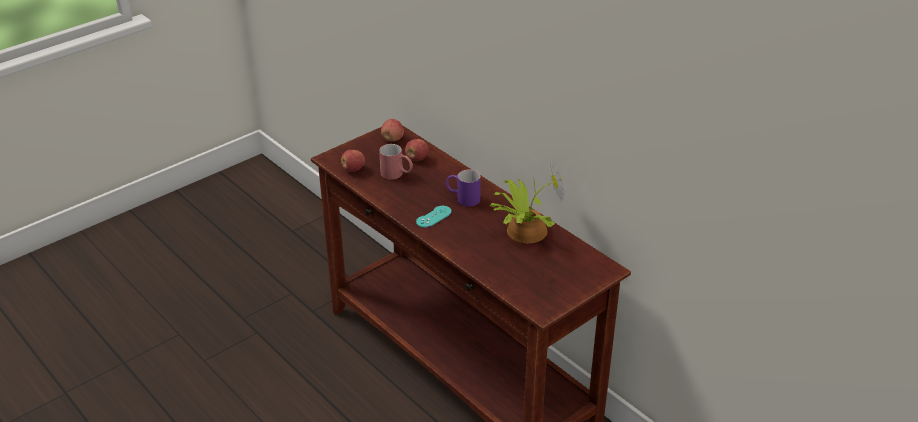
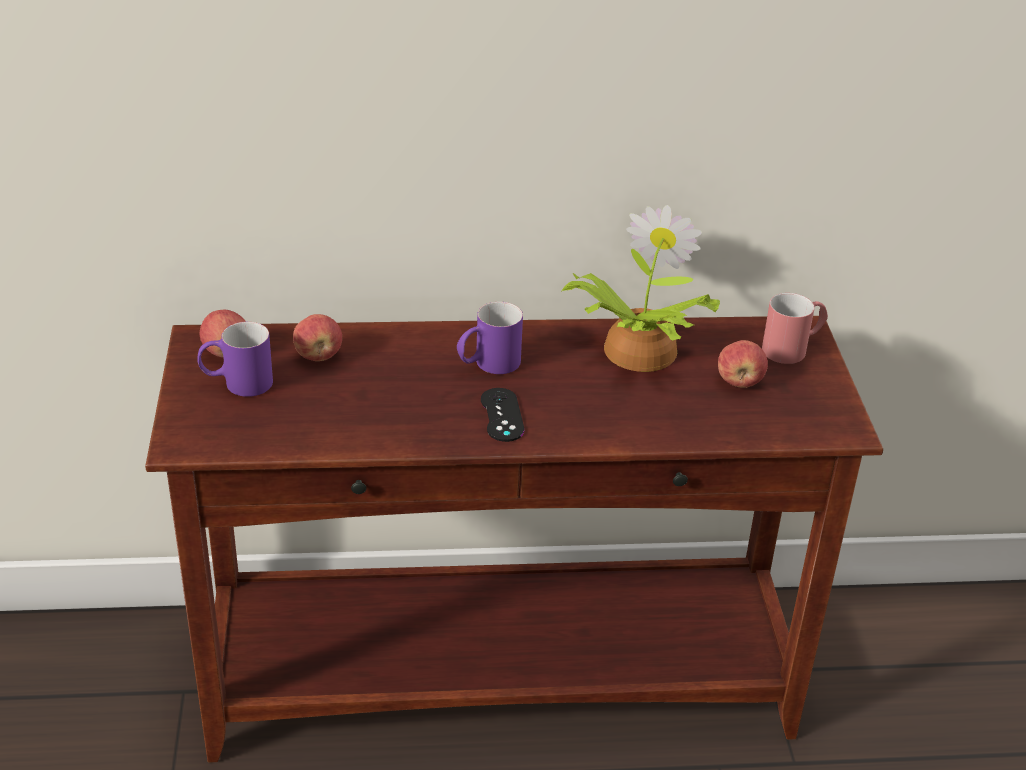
camera: 55 degrees left, 0 degrees up
(353, 169) = (254, 434): apple -> apple (739, 381)
(377, 151) = (236, 384): none -> purple mug
(397, 174) = (335, 396): red mug -> red mug (793, 348)
(433, 217) = (502, 415): turquoise game controller -> black game controller

